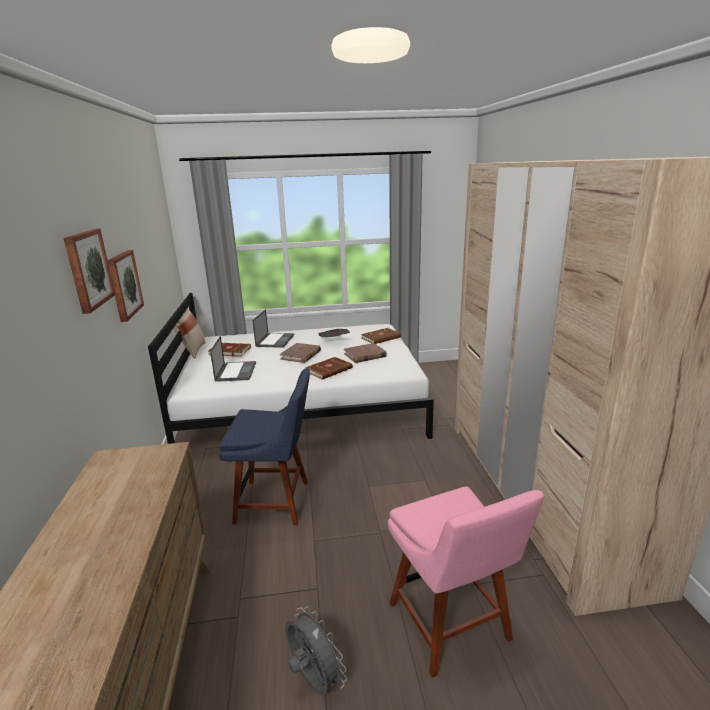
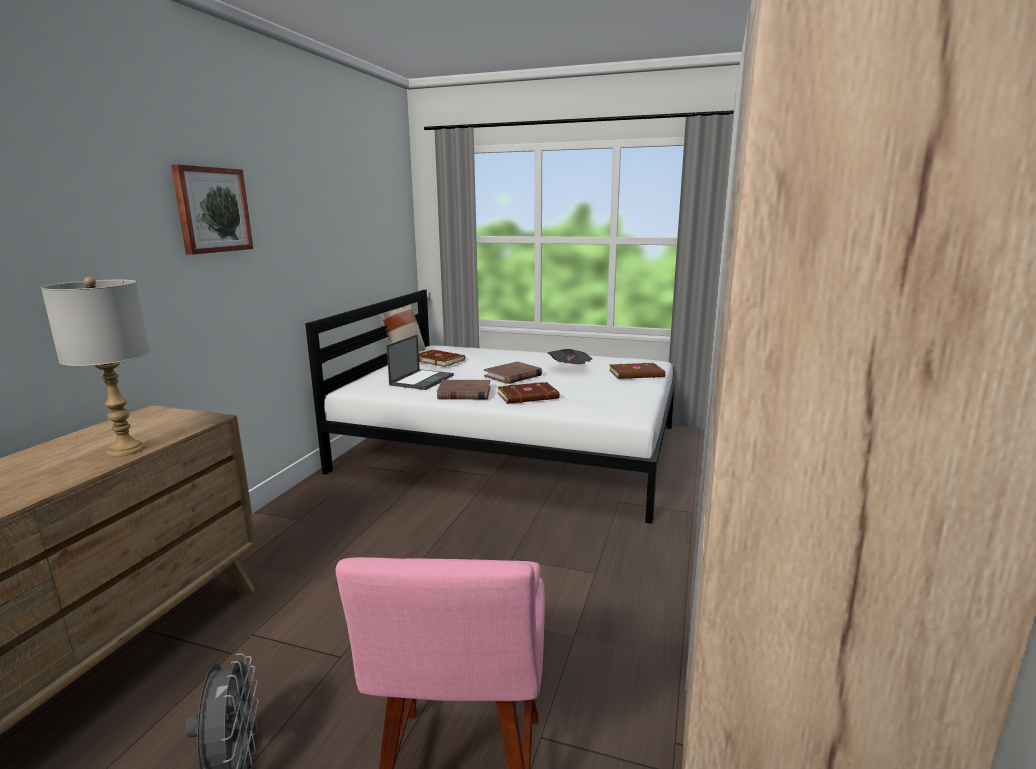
camera: 25 degrees right, 5 degrees down
(124, 284) = (284, 246): picture -> none
(146, 495) = (125, 450): none -> grey table lamp
(275, 340) = (500, 357): laptop -> none
(277, 502) = (388, 543): blue chair -> none
(365, 355) = (593, 388): brown book -> brown book (464, 393)

